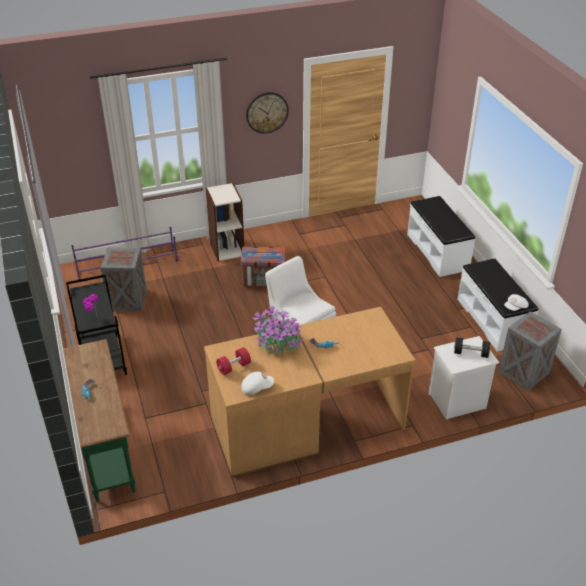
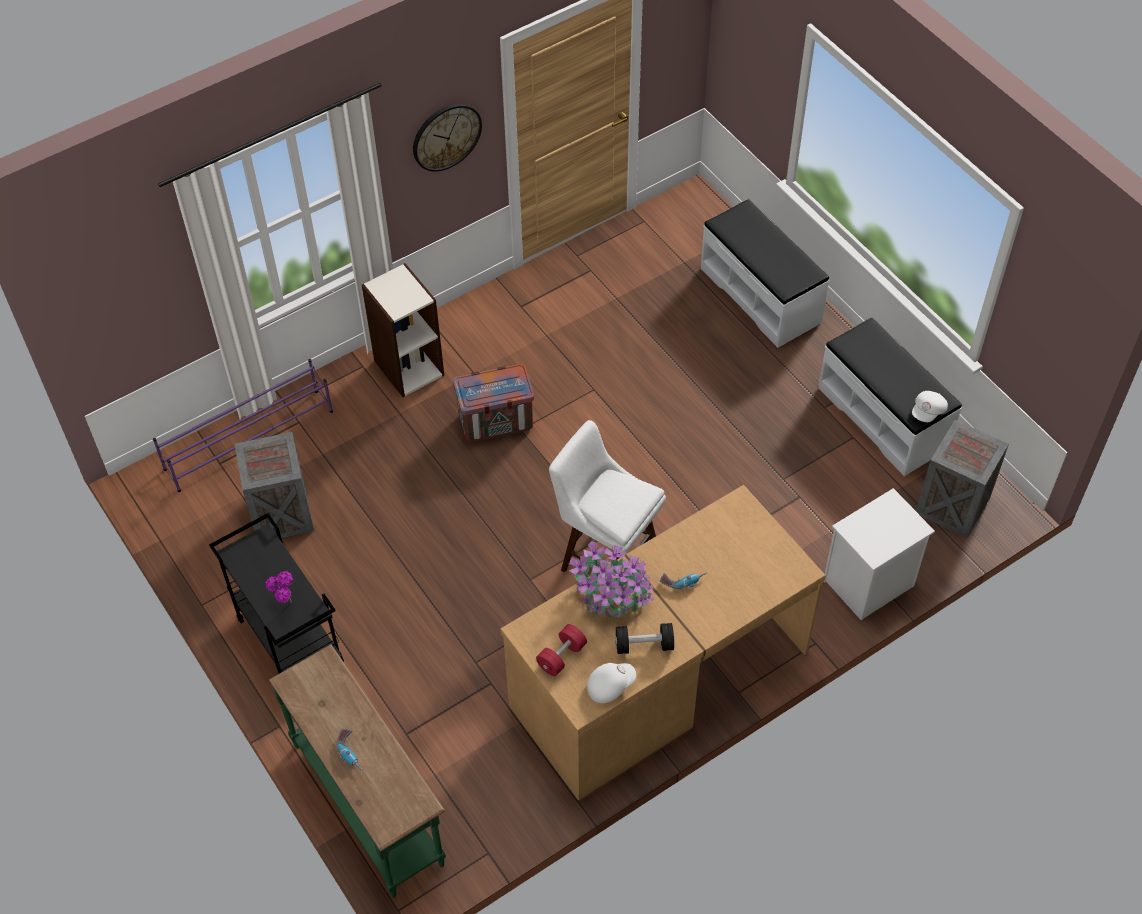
camera: 15 degrees left, 15 degrees up
(470, 353) = (889, 524): black dumbbell -> black dumbbell (644, 645)

